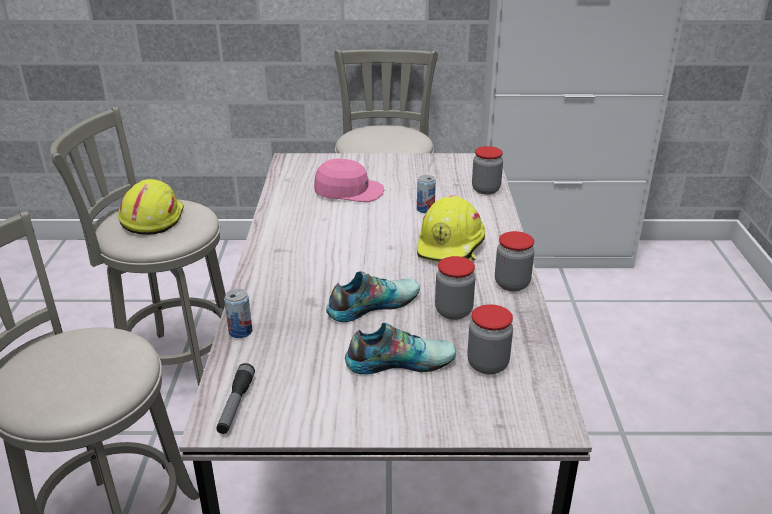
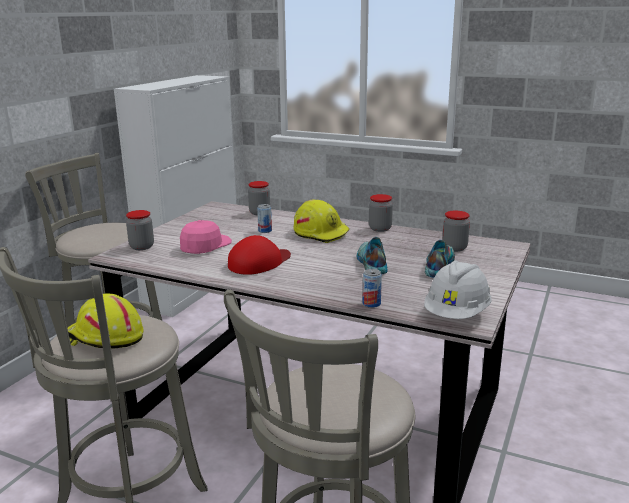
camera: 65 degrees left, 10 degrees down
(235, 405) = (457, 314): flashlight -> white hard hat
(321, 233) = (259, 262): none -> red cap
(453, 311) = (397, 246): jar -> jar (142, 247)

